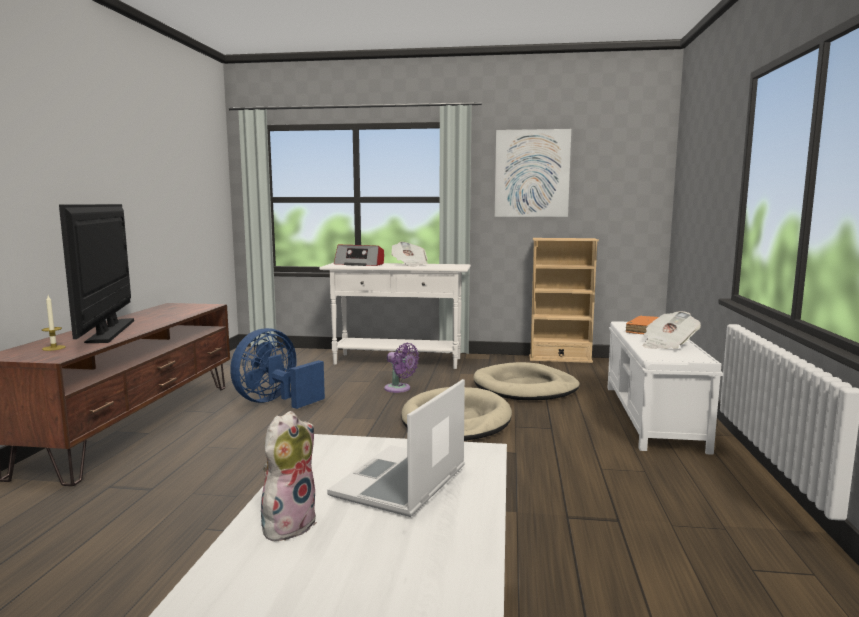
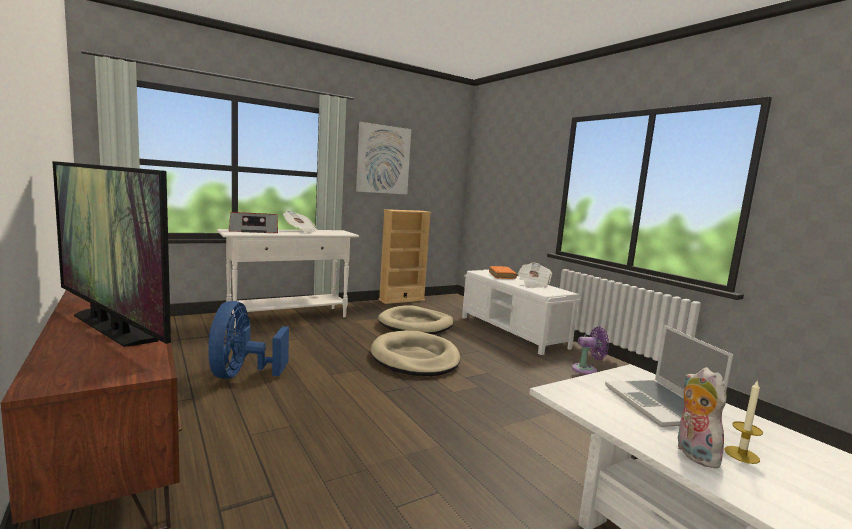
camera: 40 degrees left, 0 degrees up
(53, 348) = (99, 360): candle -> candle (741, 454)
(399, 389) = (332, 341): purple fan -> purple fan (587, 370)

